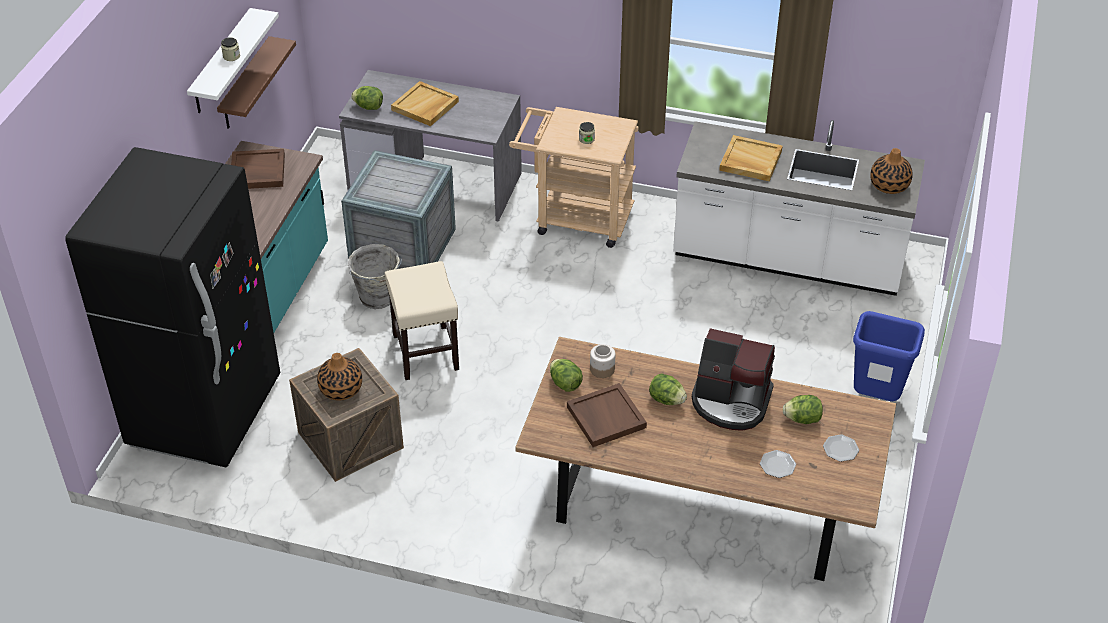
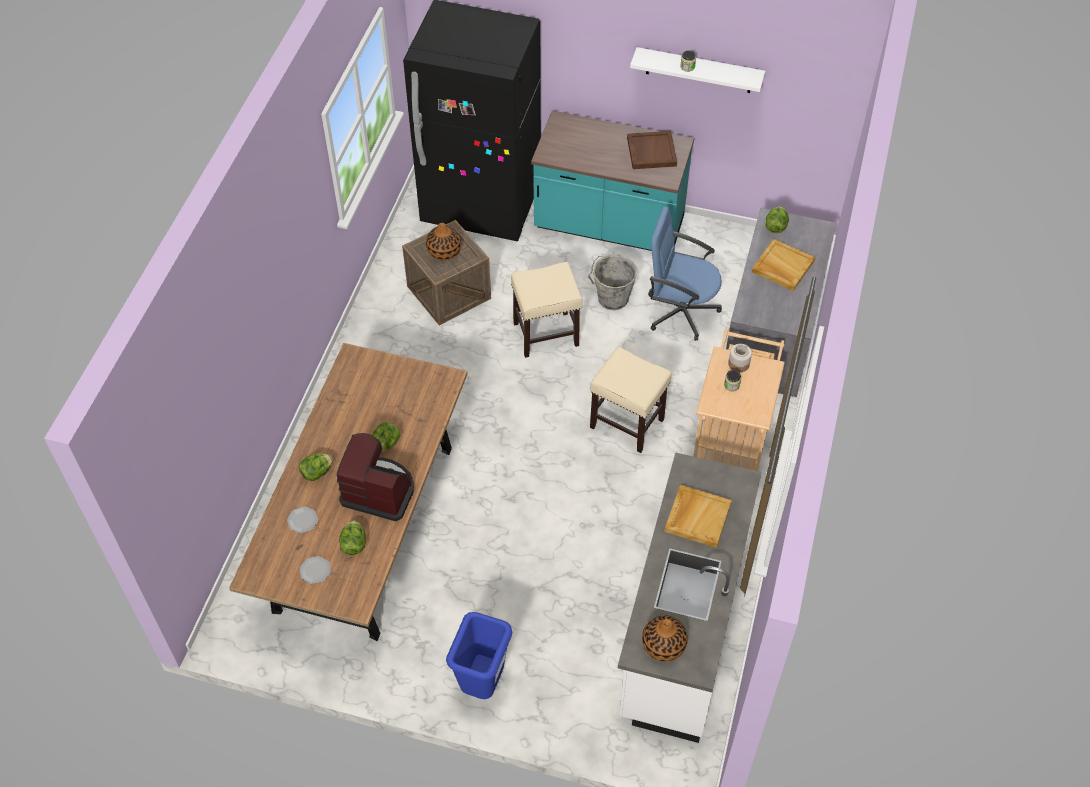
camera: 90 degrees right, 10 degrees up
(245, 85) = (728, 113): brown shelf -> none
(401, 246) = (680, 311): crate -> blue office chair
(553, 289) = (628, 423): none -> beige stool
(565, 384) = (409, 374): lettuce -> lettuce (316, 473)
(602, 369) = (425, 399): jar -> jar (738, 363)
(605, 417) = (369, 401): brown tray -> none
(731, 402) = (379, 491): coffee machine -> coffee machine turned 90 degrees clockwise

